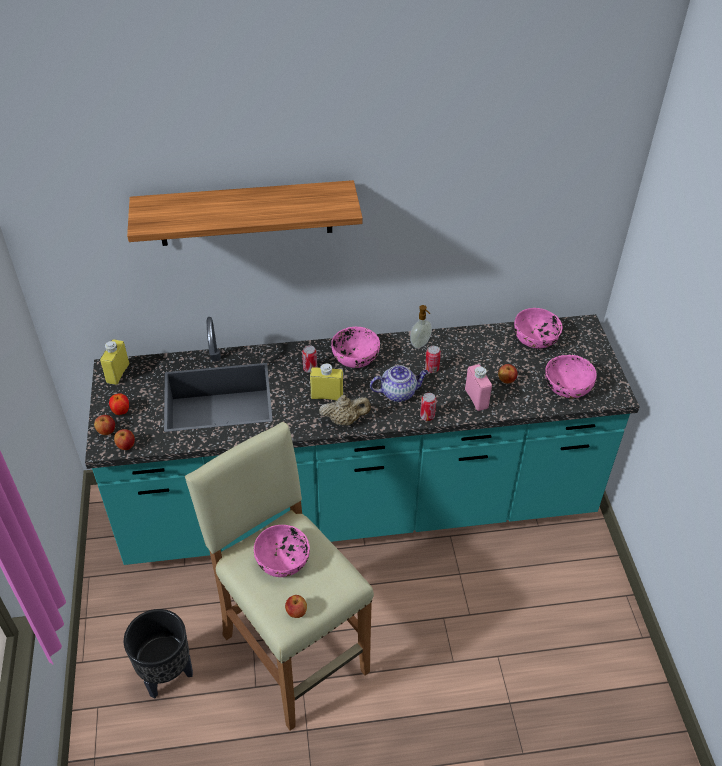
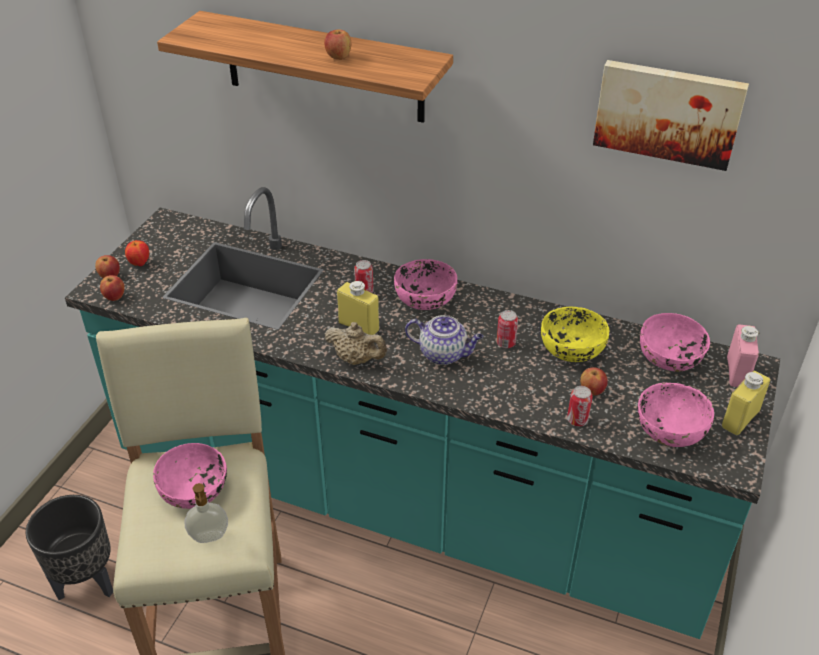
camera: 30 degrees right, 5 degrees down
(118, 373) = (169, 227): yellow bottle -> yellow bottle (740, 419)
(296, 612) = (161, 553): apple -> apple (338, 57)
(420, 344) = (514, 311): soap dispenser -> soap dispenser (209, 537)
(427, 416) = (456, 393): can -> can (577, 420)
(475, 356) = (572, 348): none -> yellow bowl
(476, 399) = (535, 397): pink bottle -> pink bottle (736, 372)
(511, 181) = (668, 112): none -> picture

